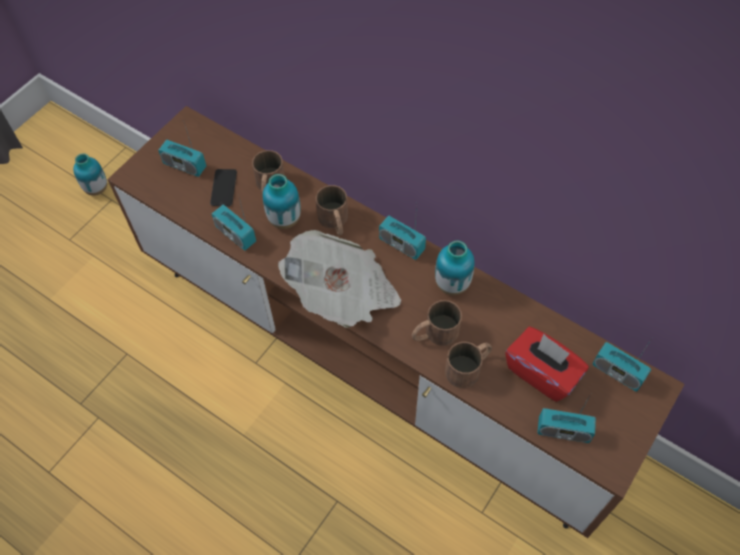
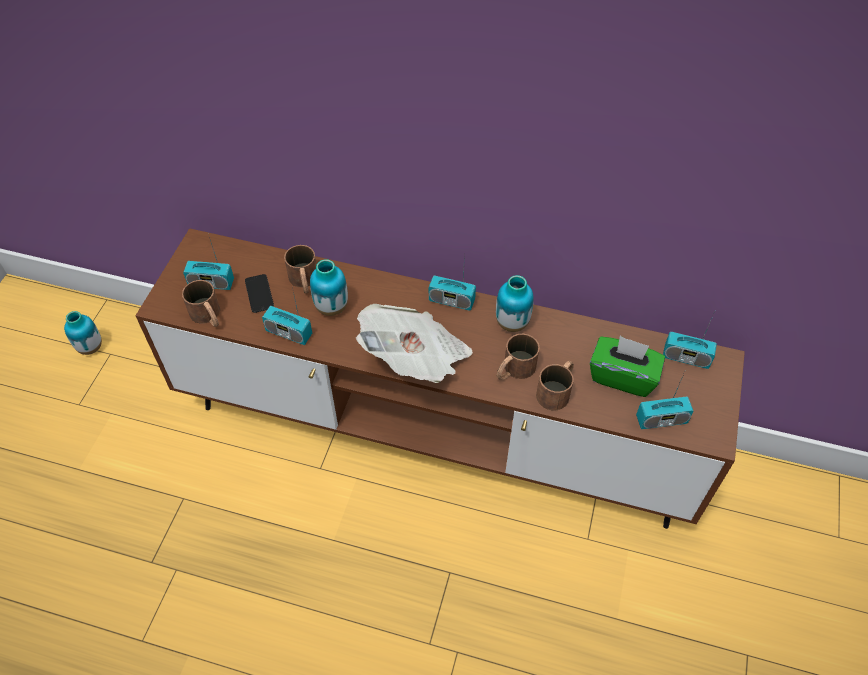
camera: 20 degrees left, 5 degrees down
(335, 222) = (381, 297): brown mug -> brown mug (208, 316)
(542, 373) = (622, 376): red tissue box -> green tissue box

